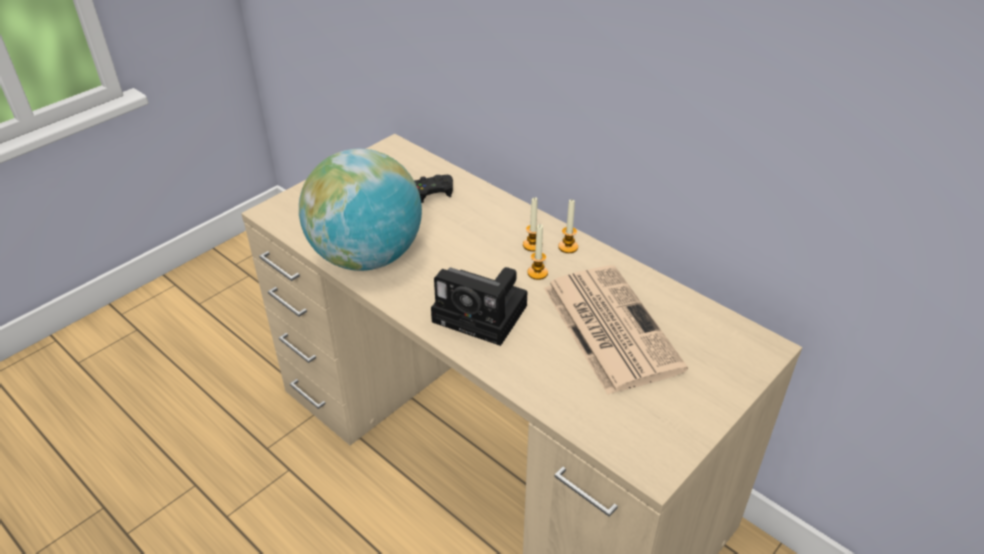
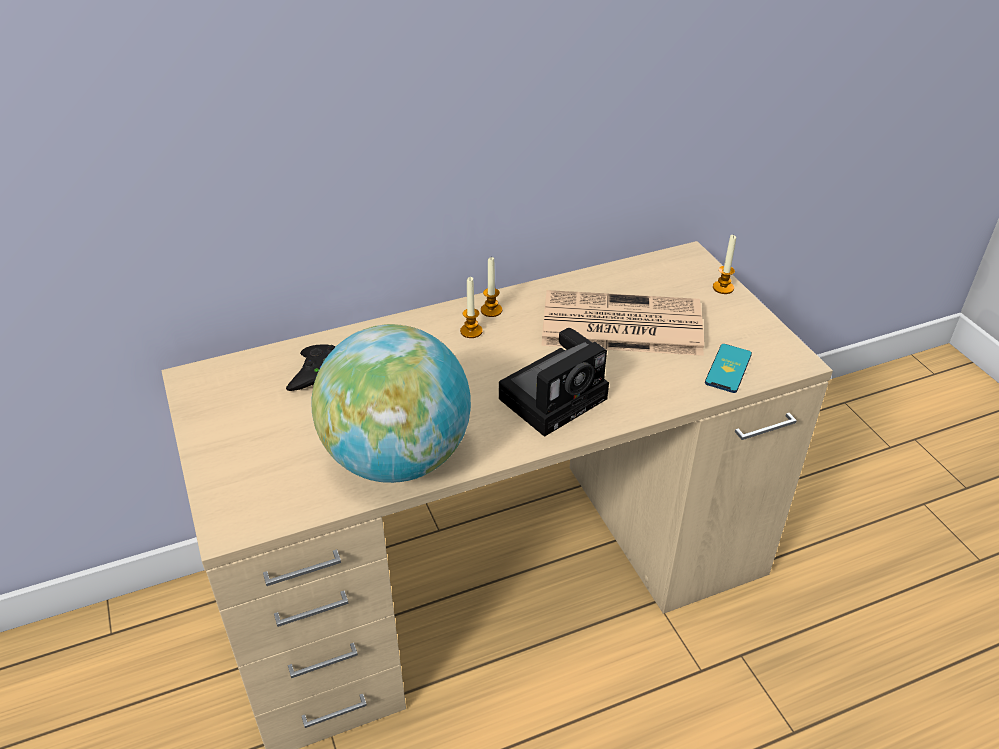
camera: 65 degrees left, 0 degrees up
(537, 273) = (516, 342): candle -> candle (723, 288)
(600, 417) = (728, 368): none -> phone

